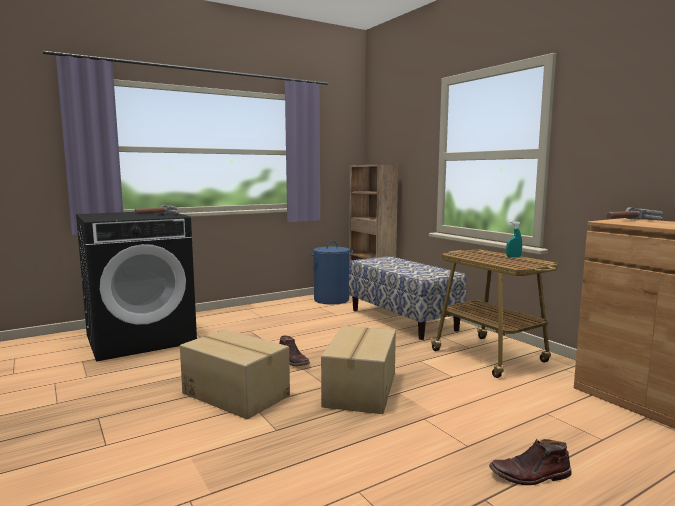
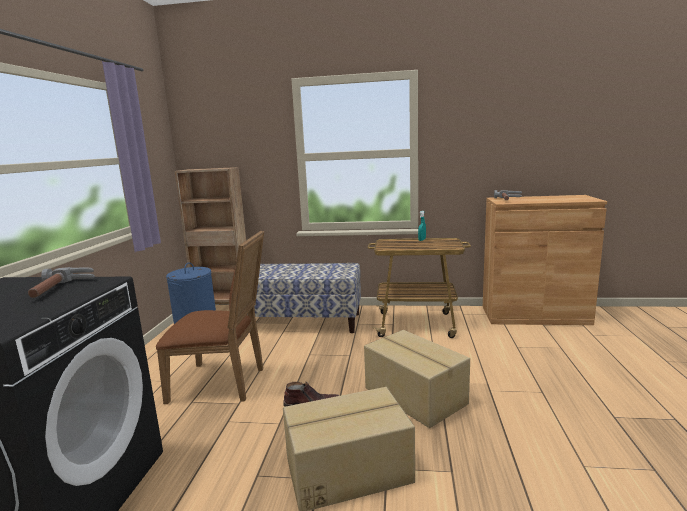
camera: 50 degrees left, 5 degrees up
(281, 330) = (223, 383): none -> brown chair
(530, 475) = (592, 388): brown boot -> none

